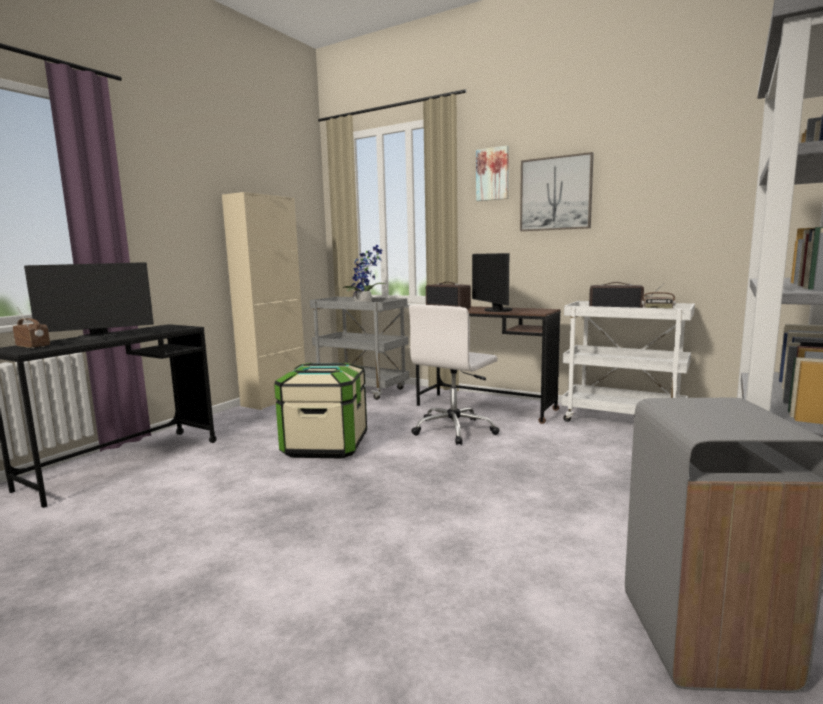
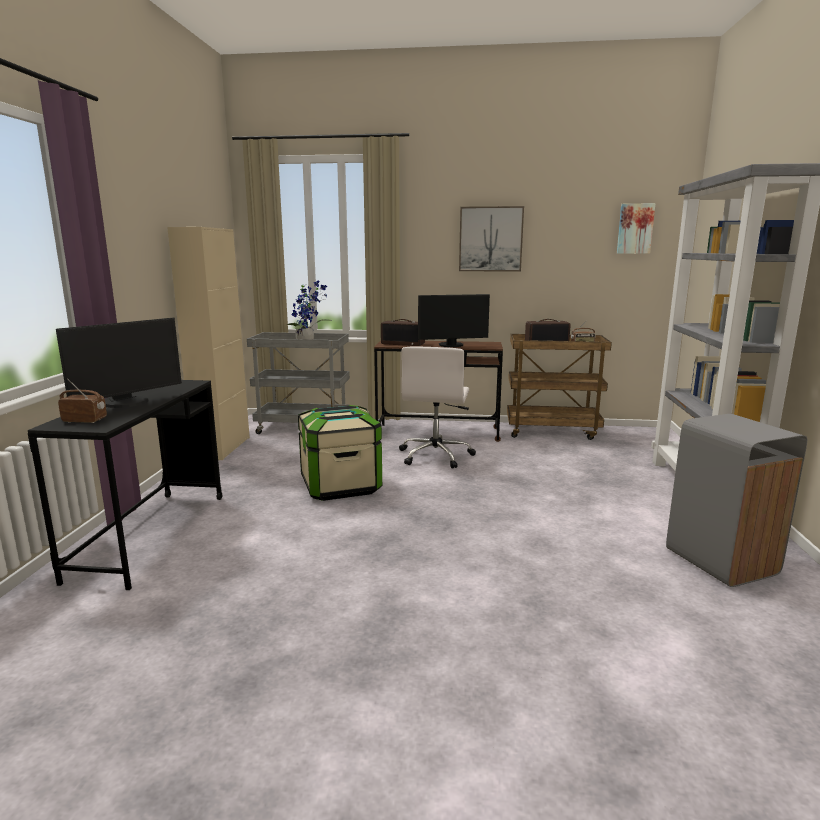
camera: 25 degrees left, 5 degrees up
(493, 174) = (431, 216): picture -> picture (635, 228)
(495, 310) = (452, 345): monitor -> monitor turned 60 degrees counterclockwise
(623, 420) = (552, 431): white cart -> brown cart

